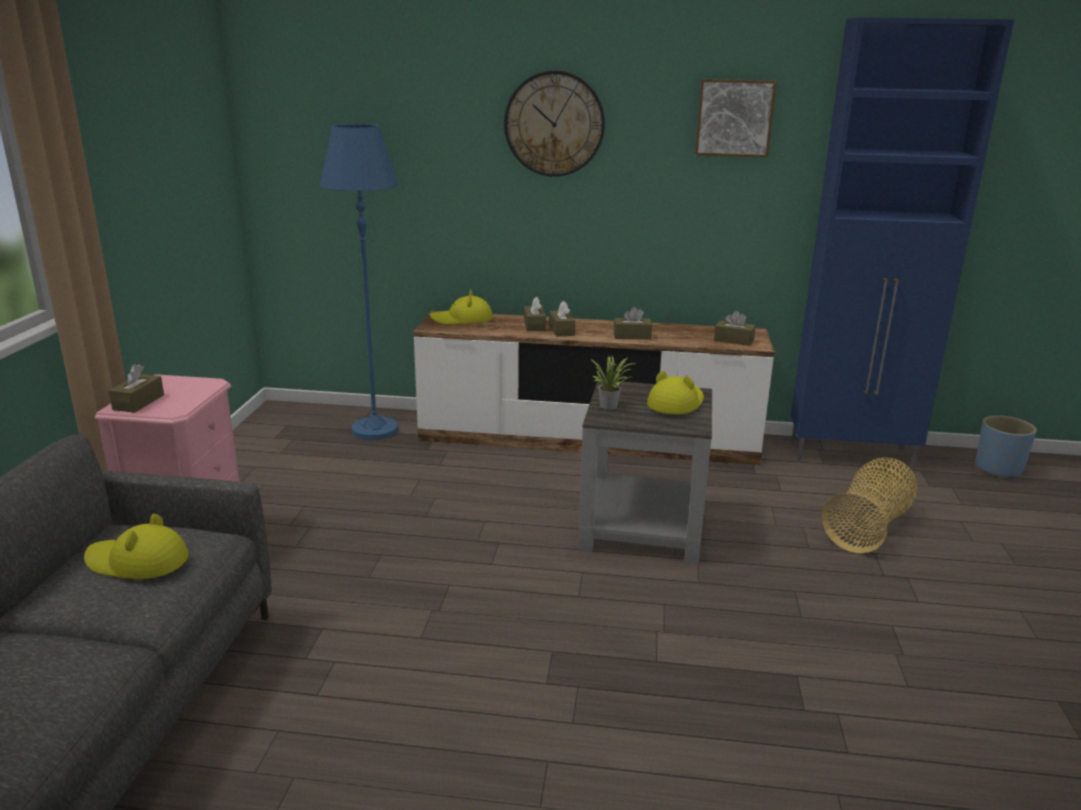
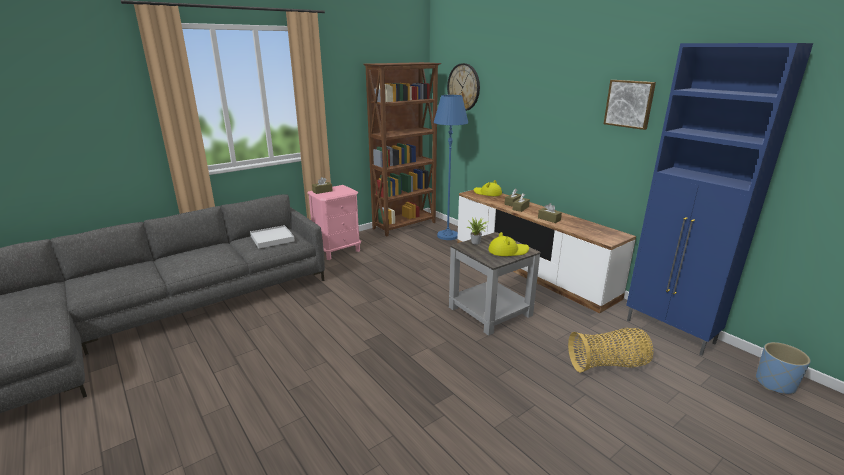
camera: 45 degrees right, 0 degrees up
(137, 562) = (272, 239): yellow hat -> white tray
(259, 438) = (405, 225): none -> brown bookcase
(554, 124) = (540, 101): wall clock -> wall clock (463, 87)
(733, 340) = (600, 235): brown tissue box -> none

